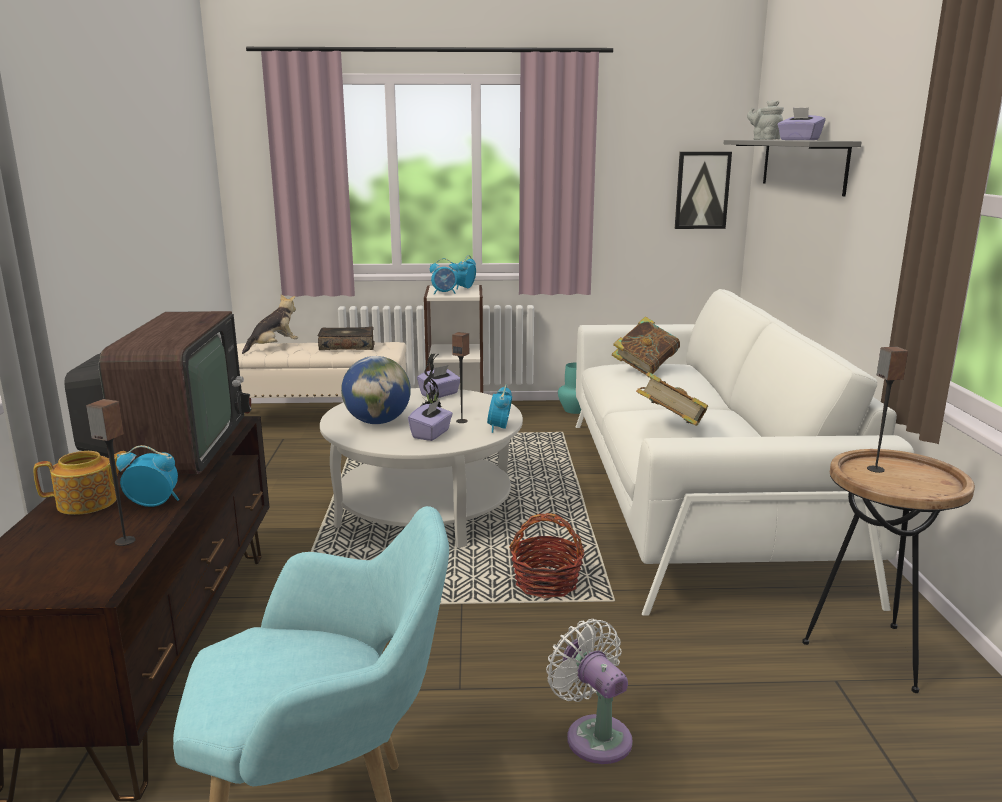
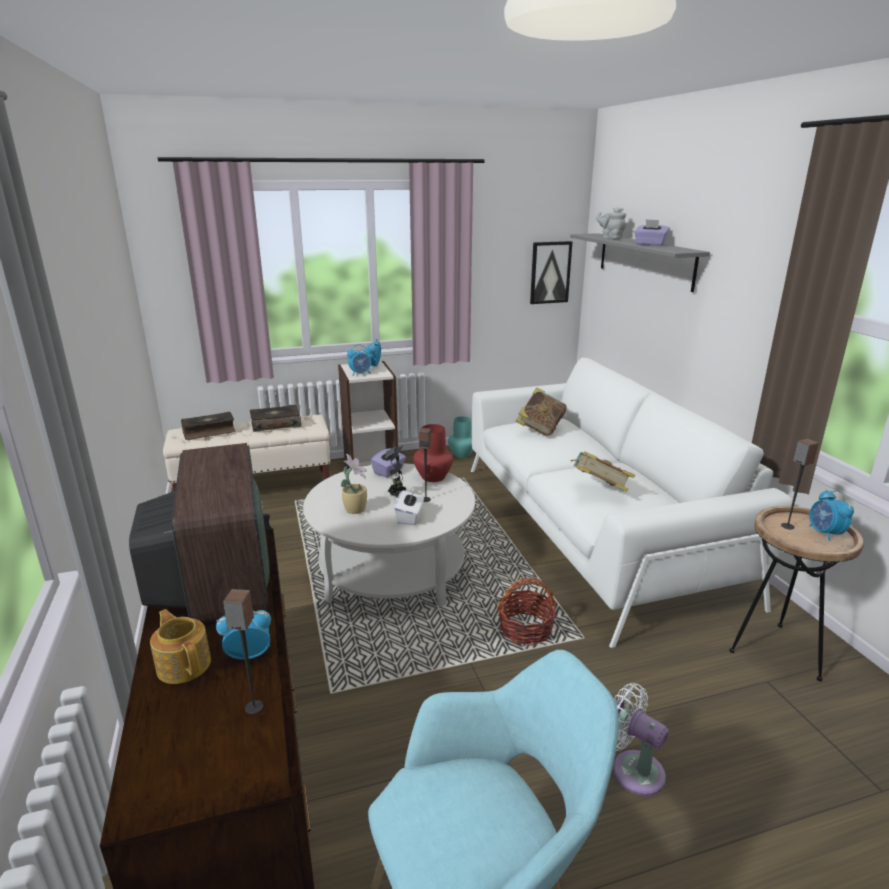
camera: 15 degrees left, 5 degrees up
(88, 503) = (184, 664): teapot -> teapot turned 90 degrees counterclockwise
(274, 347) = (209, 432): plush toy -> book
(377, 422) = (356, 509): globe -> potted plant
(431, 434) = (410, 517): purple tissue box -> white tissue box
(485, 403) = (432, 477): none -> red vase
(499, 428) = (461, 503): alarm clock -> alarm clock (825, 533)

